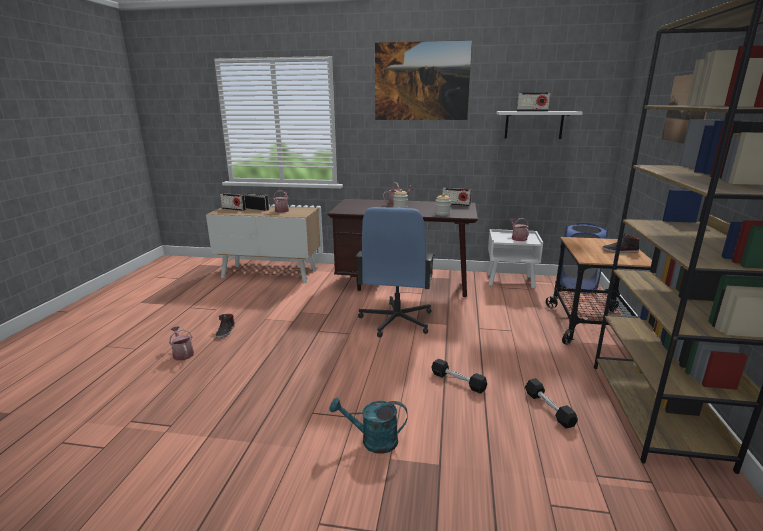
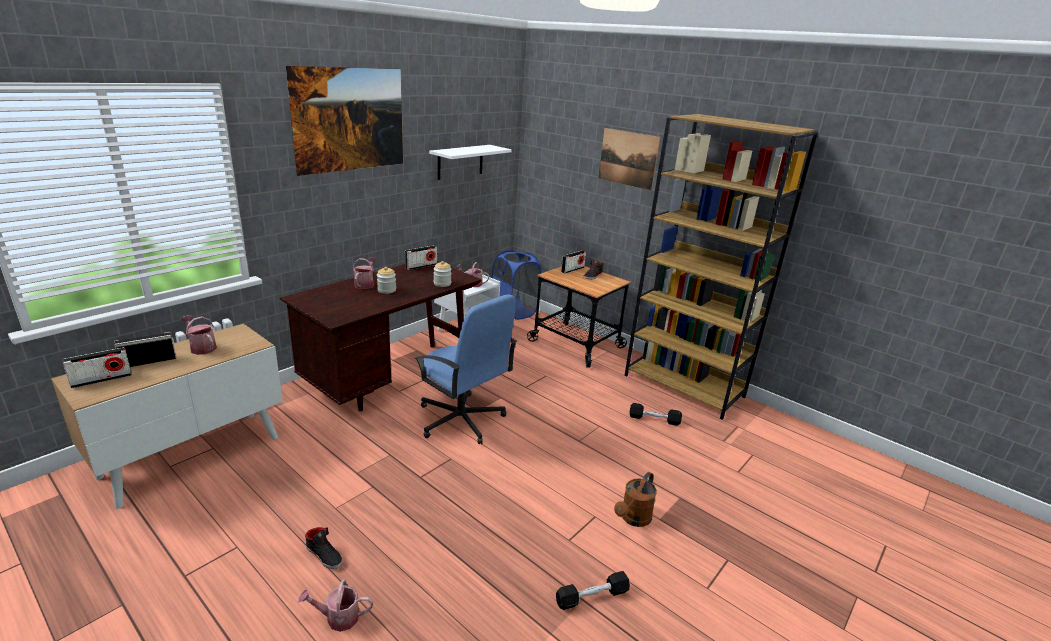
camera: 60 degrees left, 5 degrees up
(372, 441) = (633, 519): turquoise watering can -> brown watering can
(458, 381) = (591, 438): black dumbbell -> black dumbbell (592, 597)
(532, 111) = (472, 151): radio -> radio (572, 269)

